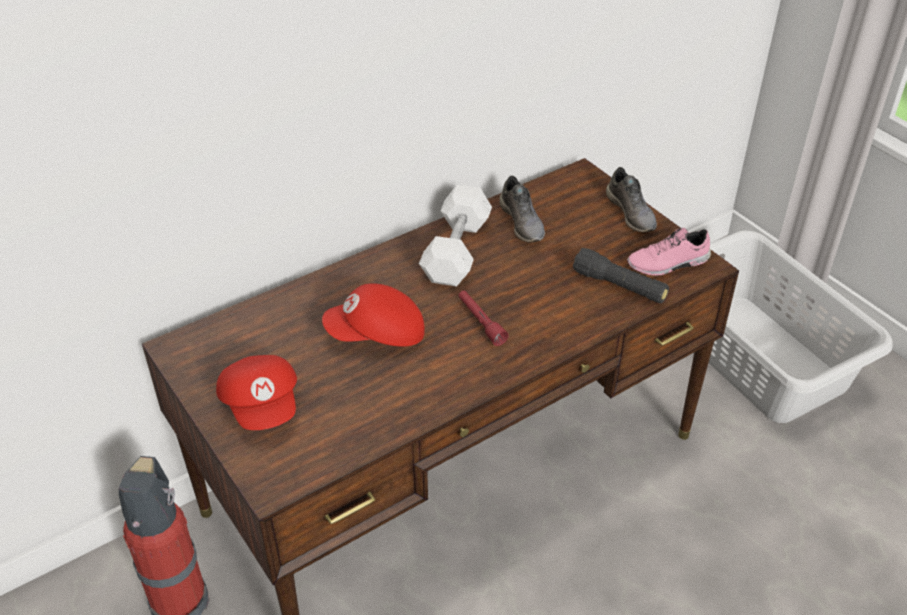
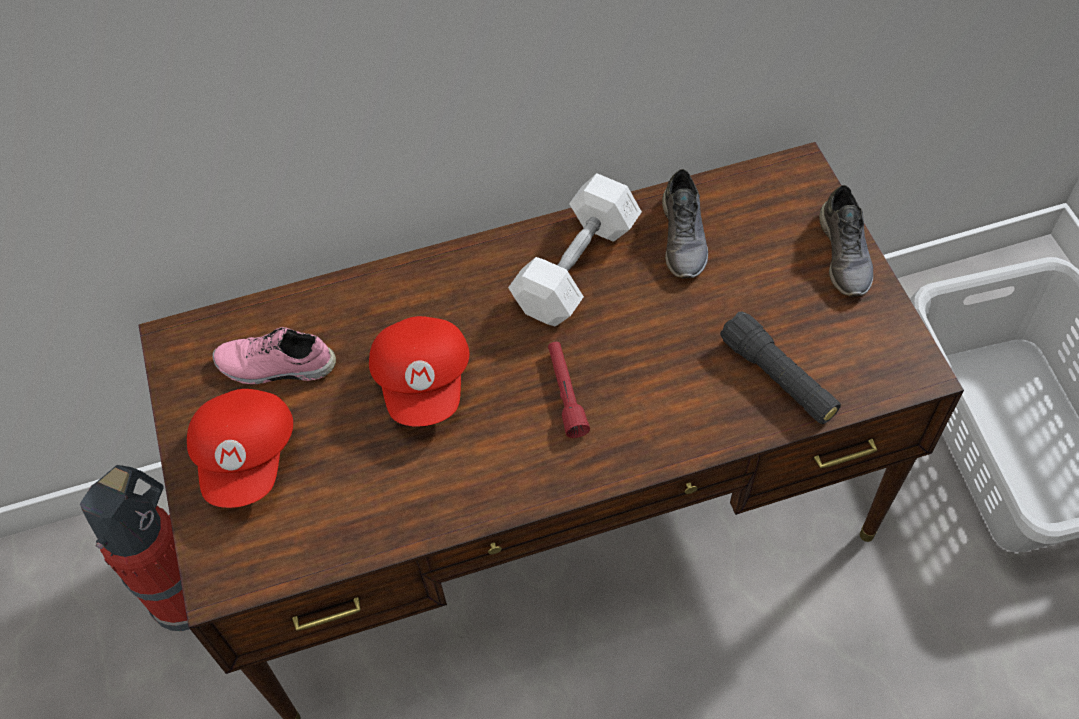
camera: 20 degrees right, 15 degrees up
(377, 335) = (425, 381): red cap -> red cap turned 105 degrees counterclockwise
(668, 264) = (863, 356): pink shoe -> pink shoe (275, 367)

